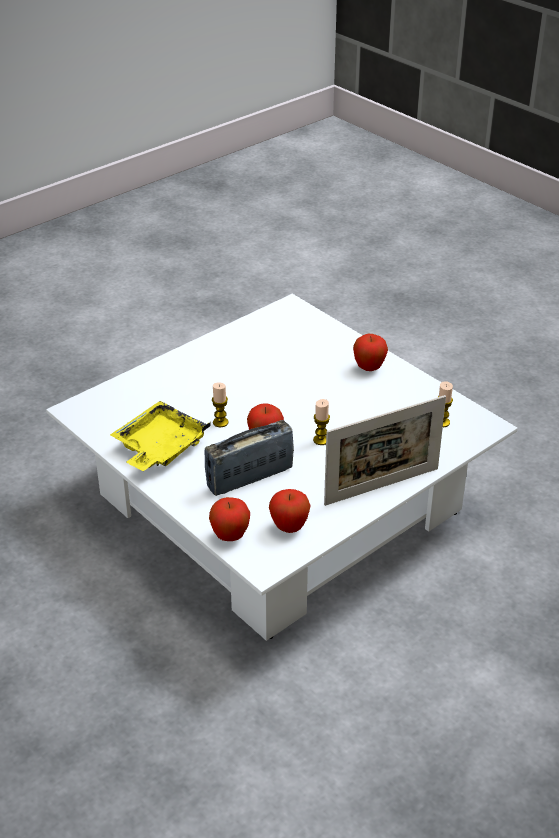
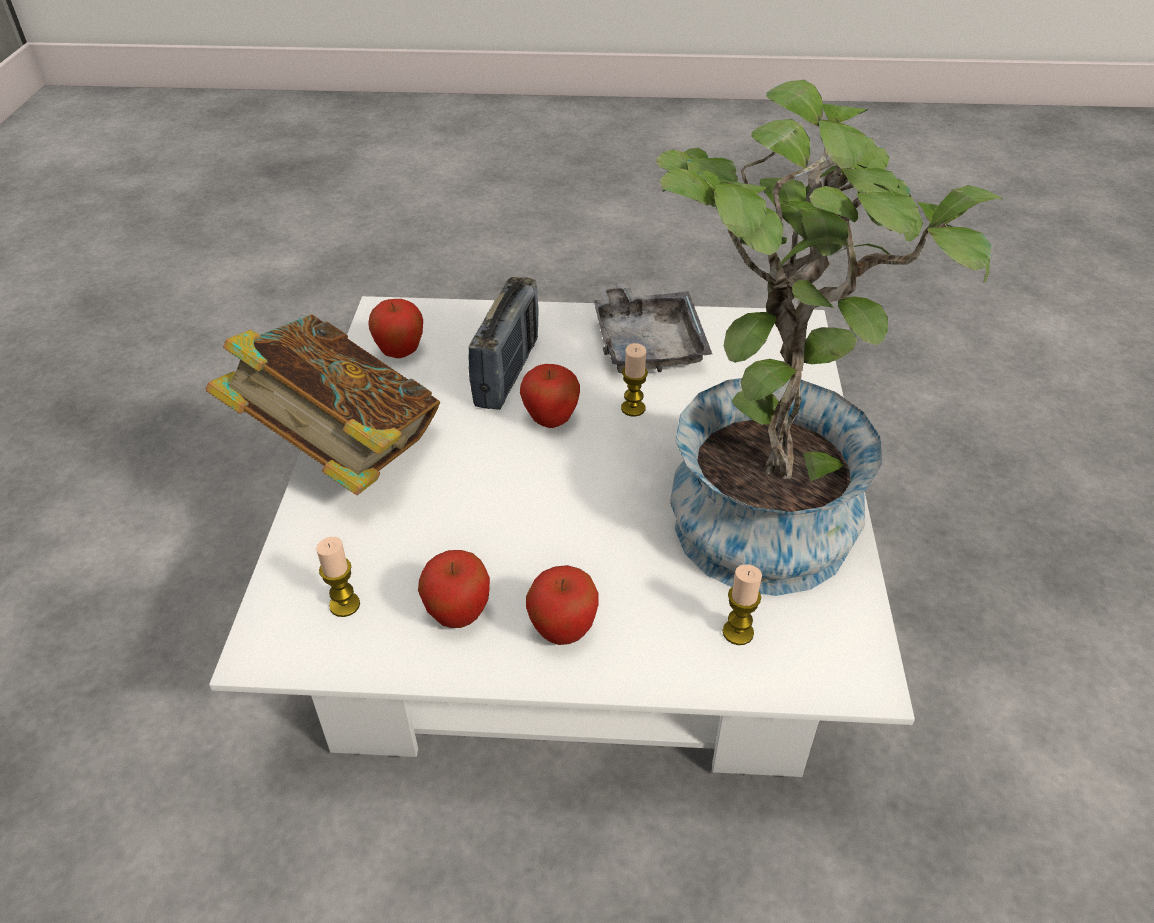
camera: 135 degrees right, 5 degrees up
(159, 447) = (647, 344): yellow tray -> grey tray
(230, 536) = (449, 315): apple -> apple (458, 616)
(236, 358) = (764, 506): none -> potted plant
(321, 440) = (486, 464): candle -> candle (738, 632)
(382, 486) = (342, 454): picture frame -> book

